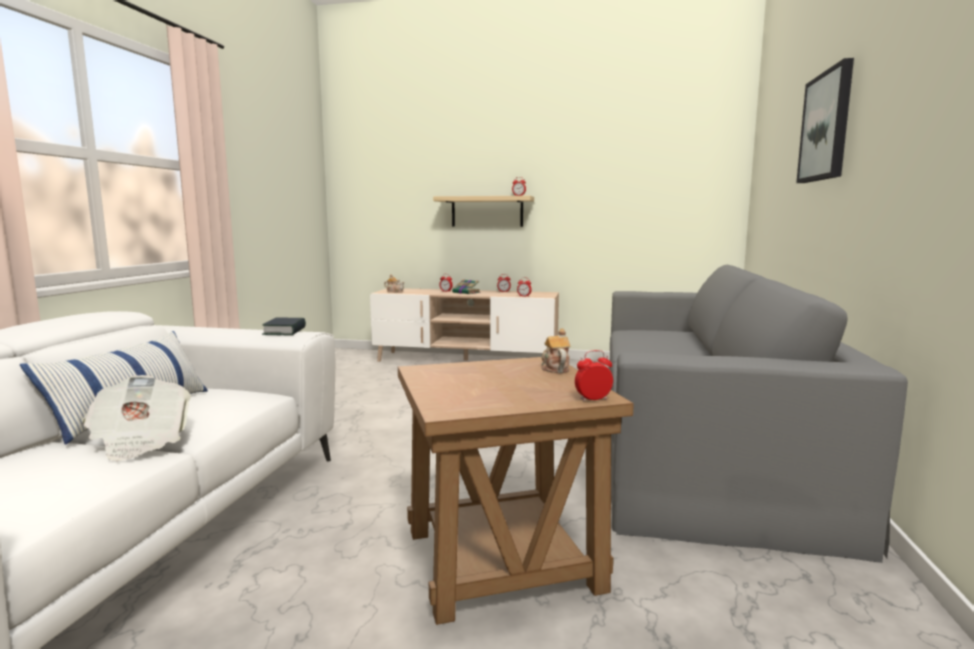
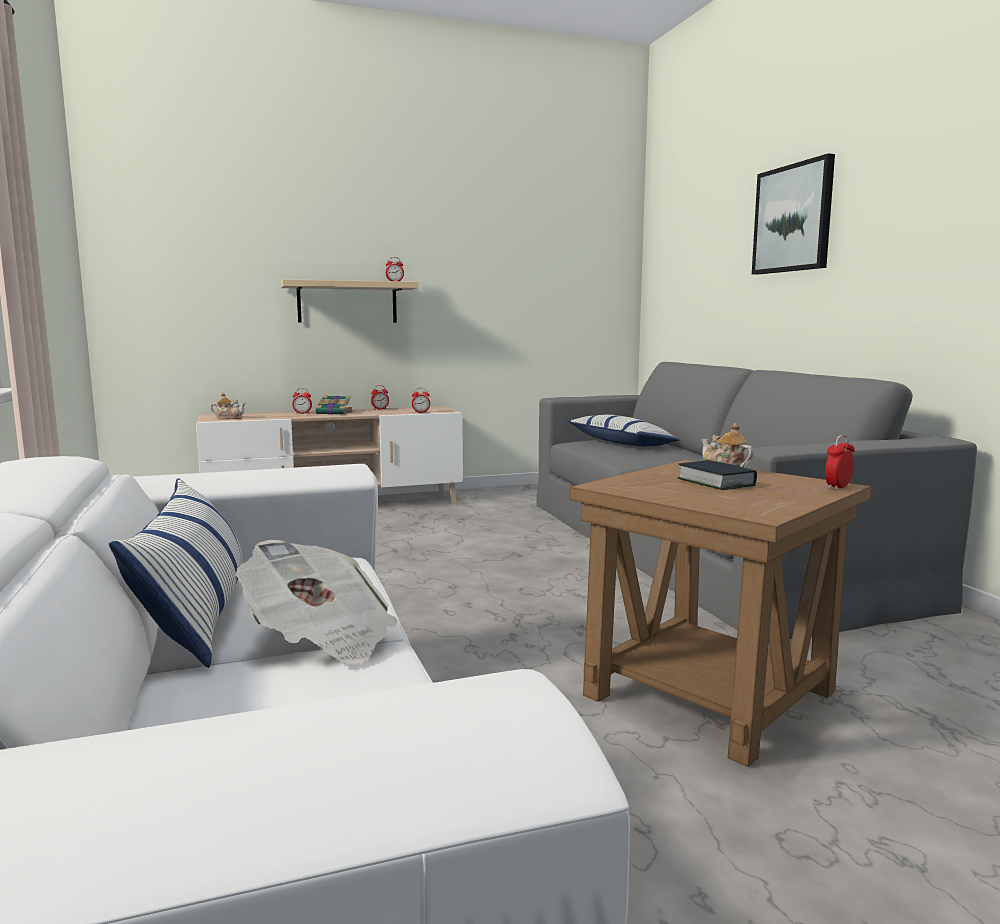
camera: 30 degrees left, 0 degrees up
(285, 331) = (312, 467): book -> book (716, 482)
(658, 335) = (620, 443): none -> pillow

